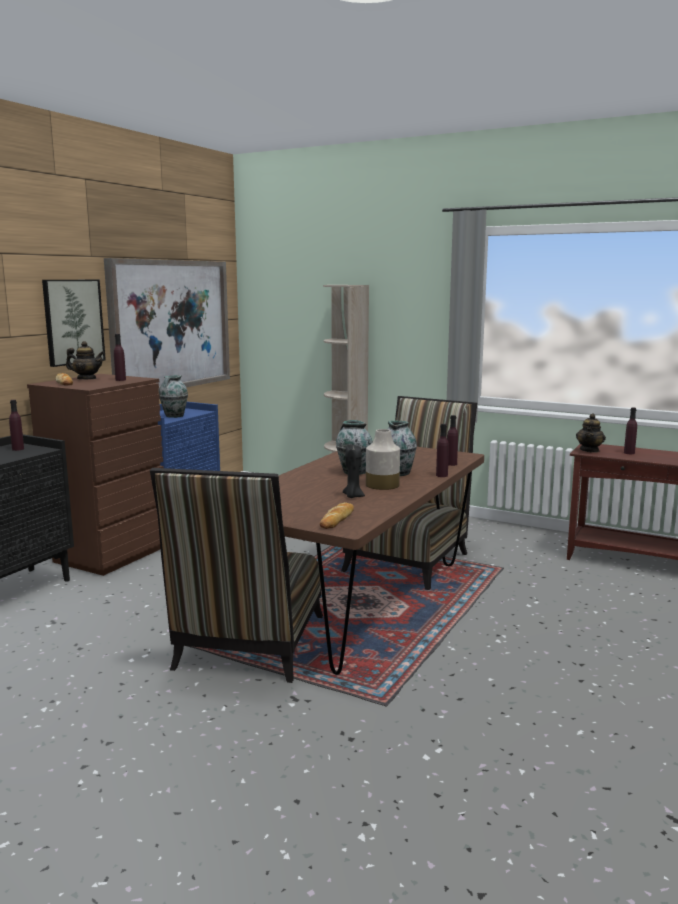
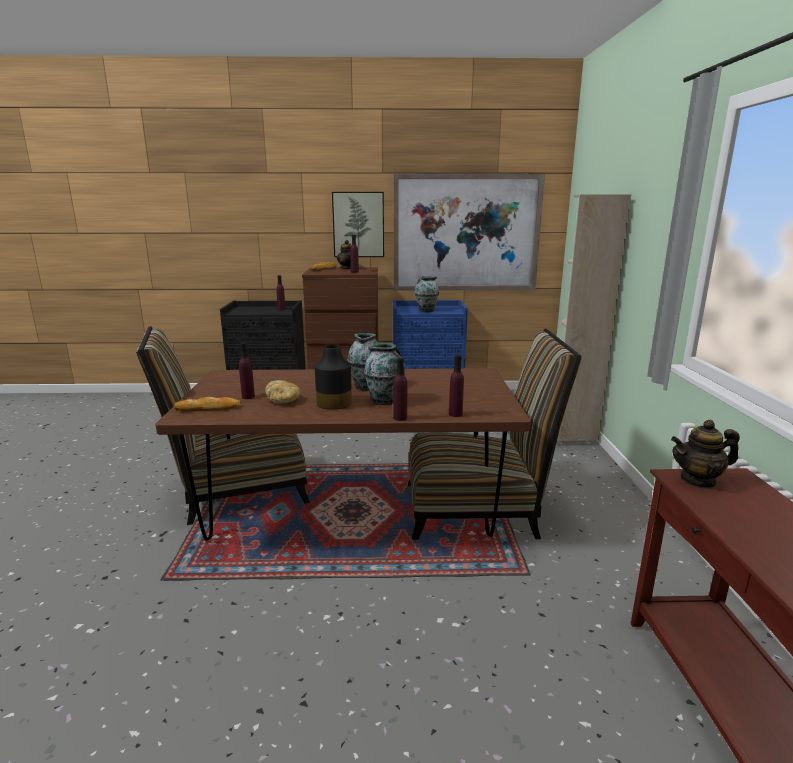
camera: 60 degrees right, 5 degrees up
(353, 496) = (283, 400): black candle -> bread
(382, 485) = (333, 403): beige vase -> black vase
(629, 453) = (751, 515): purple bottle -> purple bottle (248, 397)

